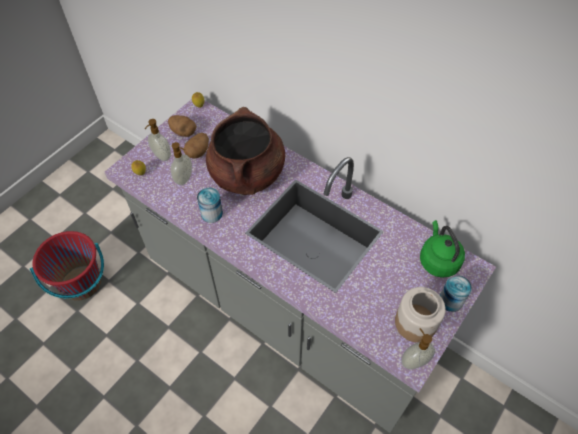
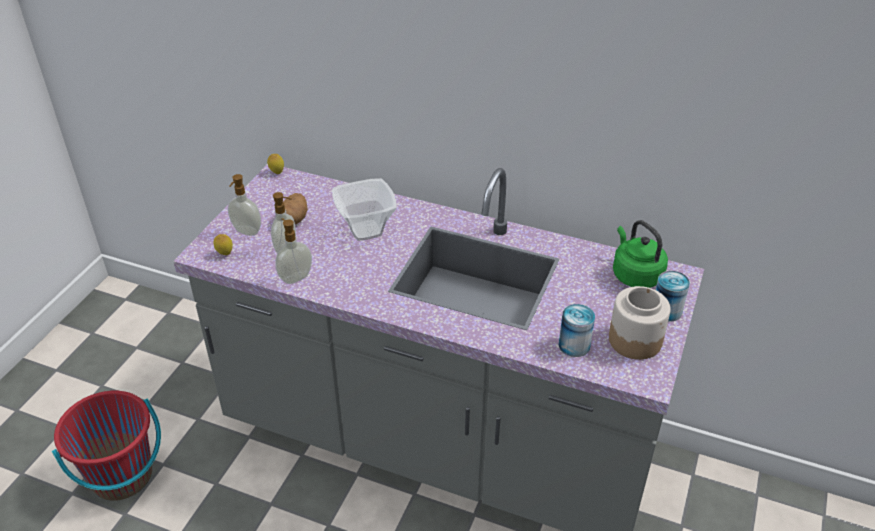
camera: 15 degrees left, 15 degrees down
(183, 132) = (266, 202): potato -> none
(211, 213) = (337, 279): can -> can (574, 345)
(247, 174) = (367, 231): brown cooking pot -> bowl
(413, 361) = (648, 378): soap dispenser -> soap dispenser (295, 277)

